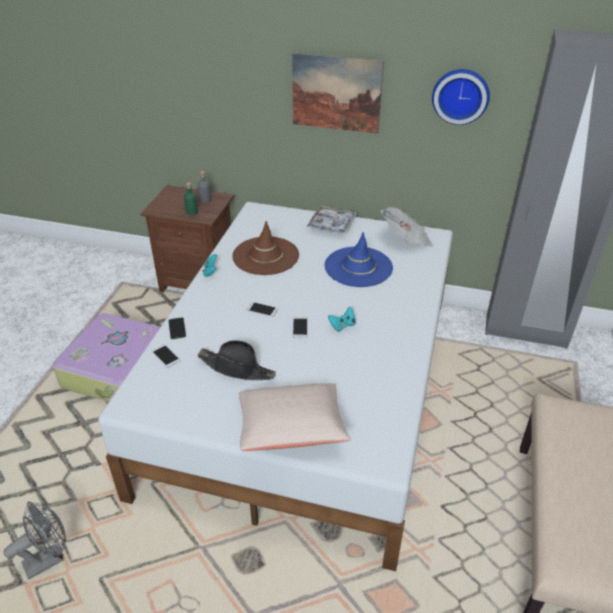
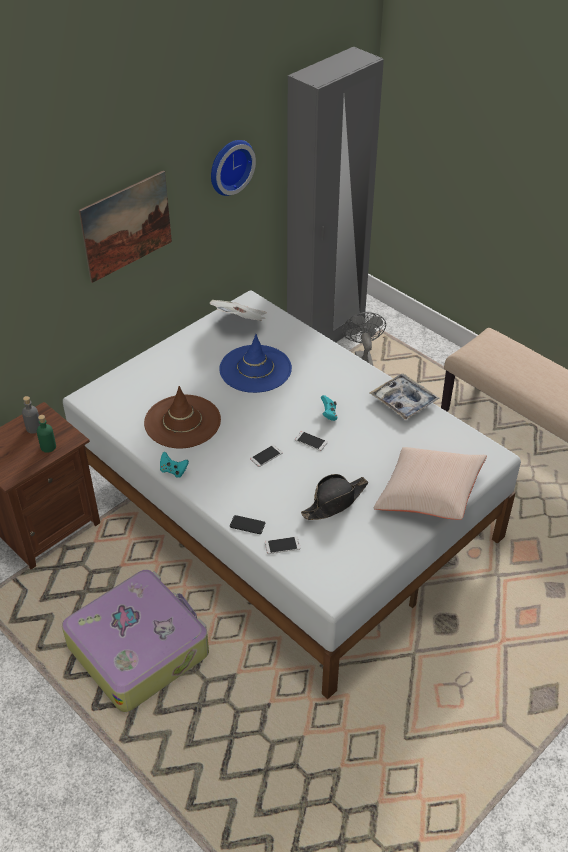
camera: 60 degrees left, 5 degrees up
(49, 558) = (359, 776): grey fan -> grey fan (362, 357)
(332, 224) = (171, 356): tray -> tray (403, 401)

